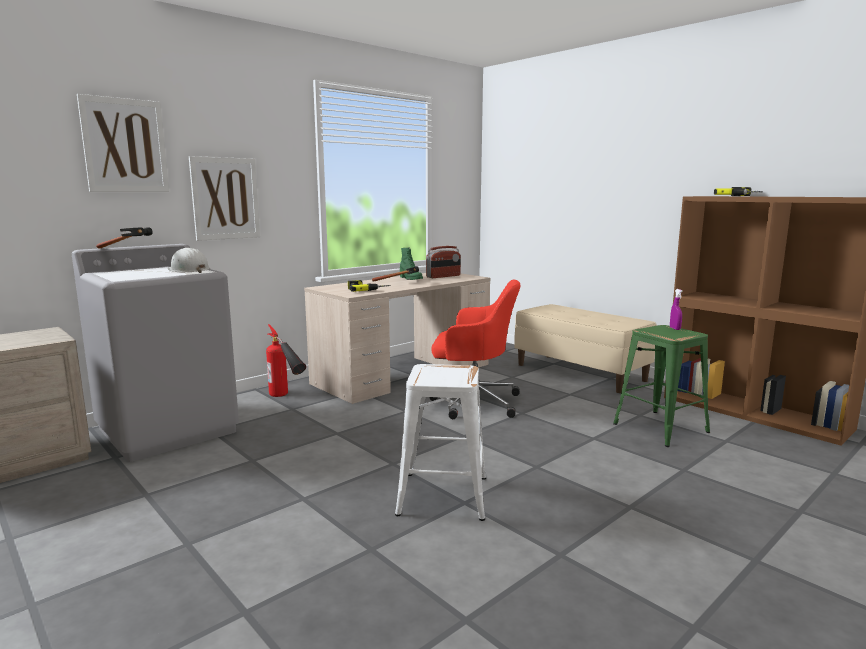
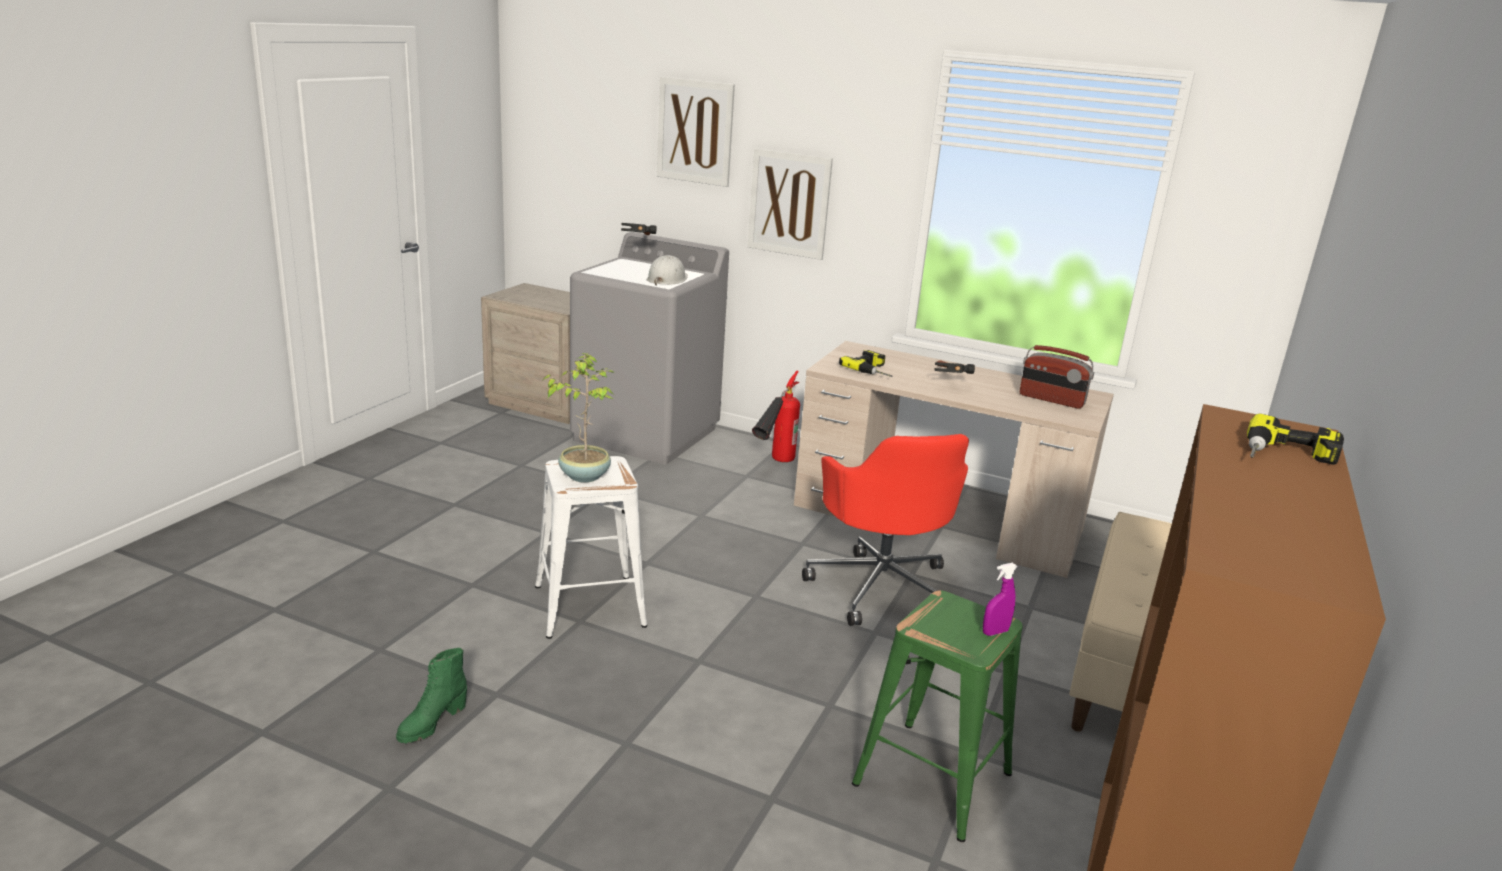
camera: 65 degrees right, 10 degrees up
(410, 279) = (993, 383): green boot -> green boot (432, 723)
(446, 376) = (584, 475): none -> potted plant

